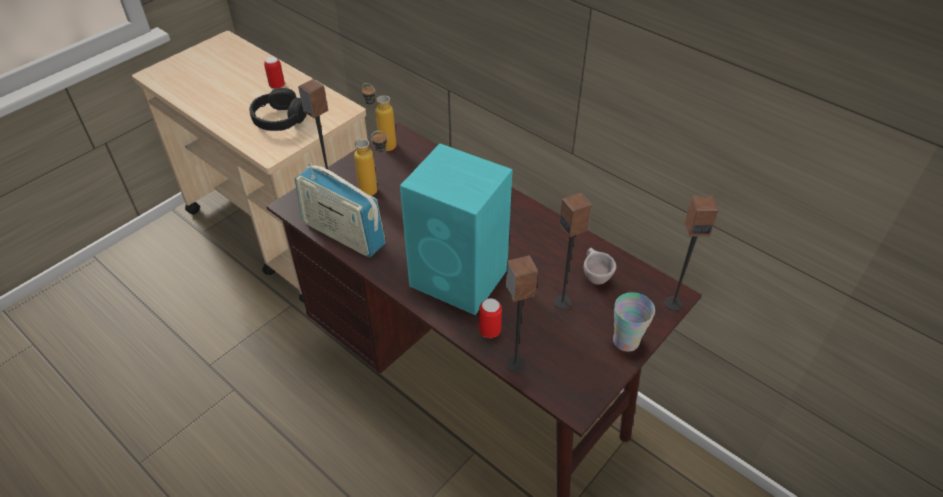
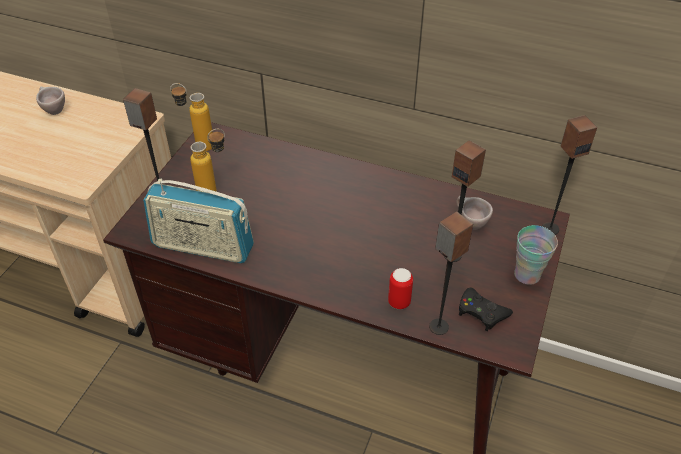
camera: 20 degrees left, 0 degrees up
(277, 86) = (53, 110): can -> beige cup
(280, 119) = (73, 144): black headphones -> none
(460, 279) = (345, 259): turquoise speaker -> none
(563, 363) = (481, 312): none -> black game controller

